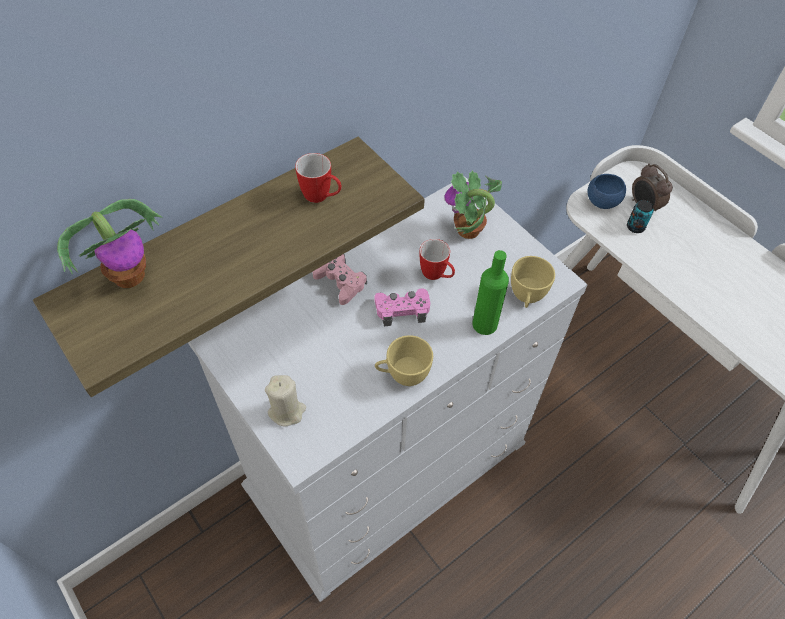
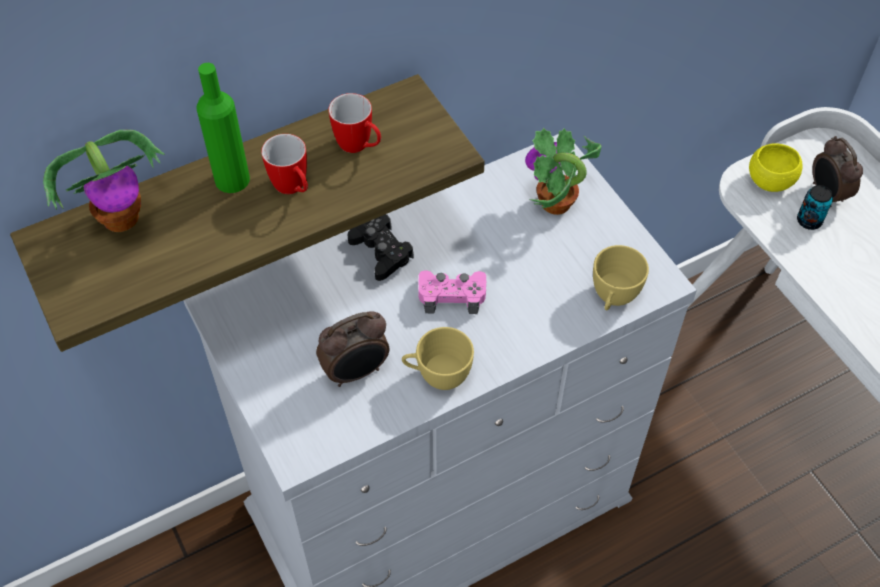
camera: 10 degrees right, 0 degrees up
(287, 411) = (289, 401): beige candle -> none
(337, 380) = (356, 372): none -> alarm clock
(340, 281) = (381, 251): pink game controller -> black game controller
(437, 276) = (503, 258): mug -> mug (293, 189)
(484, 324) = (552, 325): green bottle -> green bottle (232, 179)
(602, 202) = (770, 181): blue bowl -> yellow bowl

